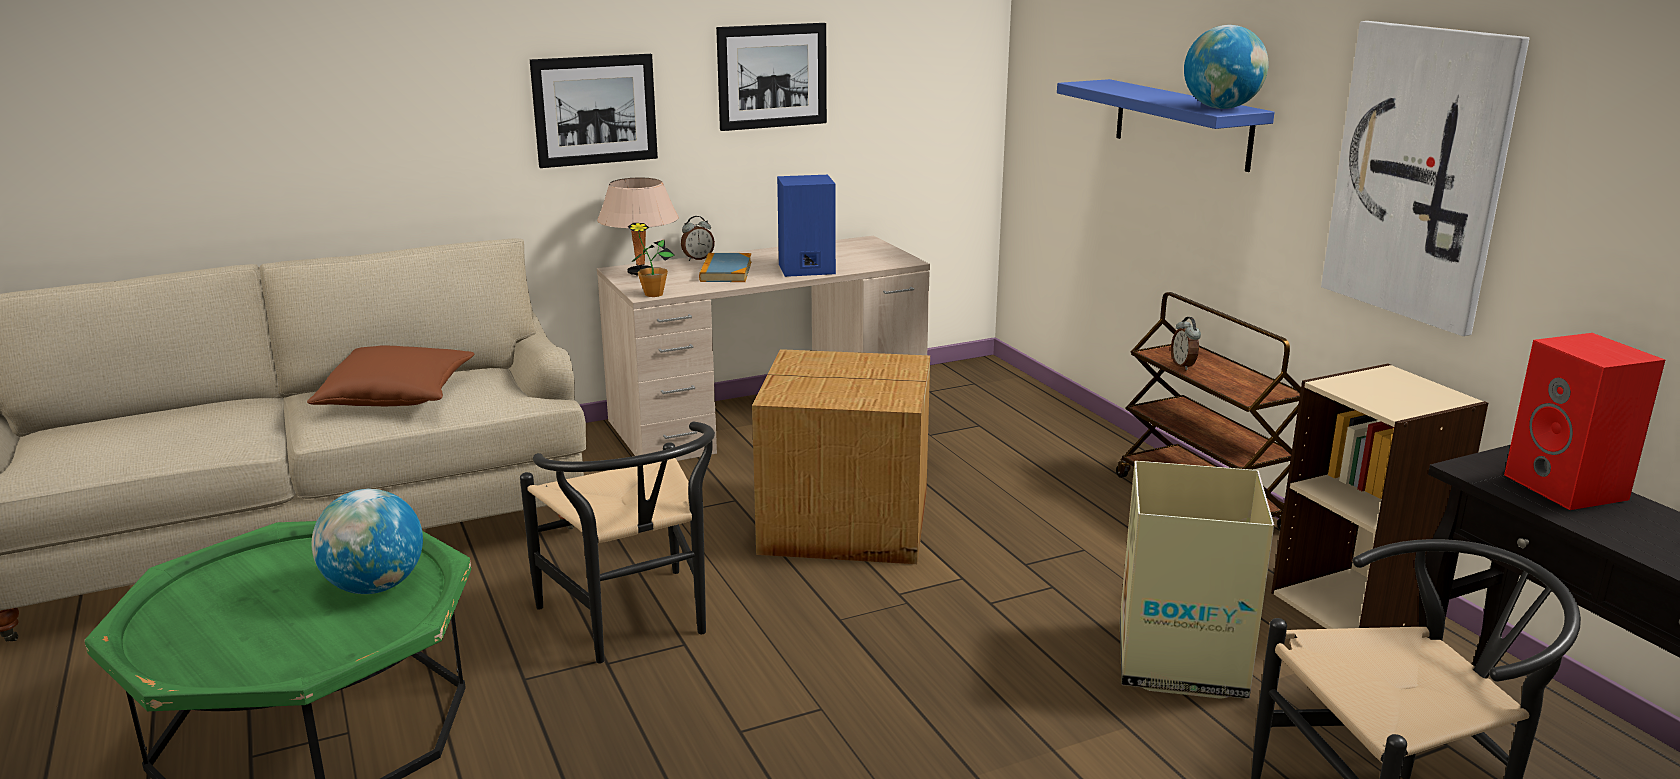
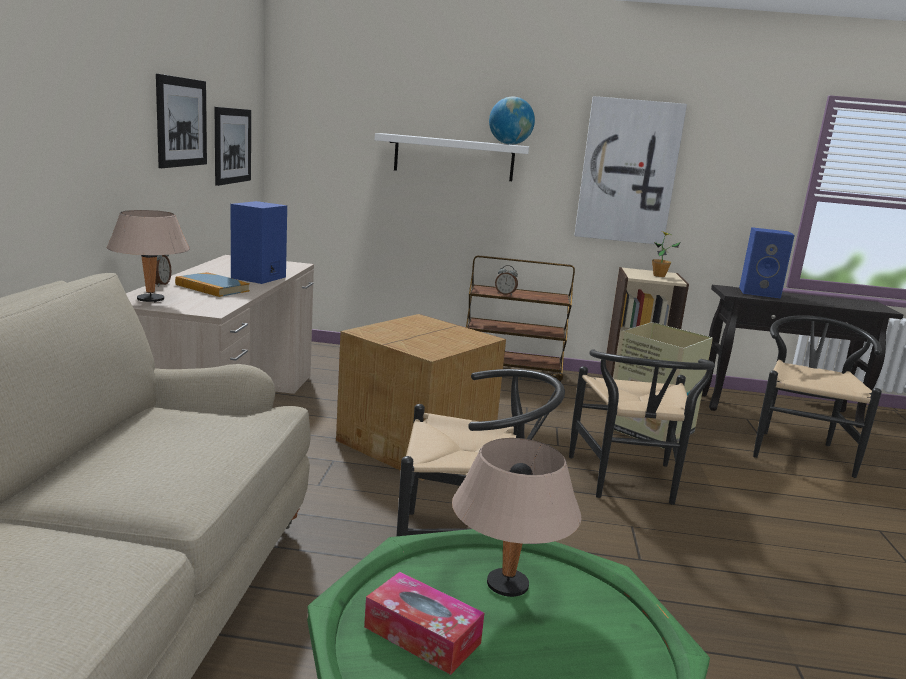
camera: 60 degrees left, 5 degrees down
(278, 574) = (422, 635): none -> tissue box
(375, 587) = (506, 585): globe -> beige table lamp
(397, 397) = (161, 453): brown pillow -> none
(595, 110) = (91, 143): picture -> picture (232, 145)
(653, 294) = (217, 310): potted plant -> potted plant (659, 276)
(946, 680) = (627, 484): none -> black chair
(1182, 124) = (454, 157): blue shelf -> white shelf
(1569, 488) = (760, 293): red speaker -> blue speaker

